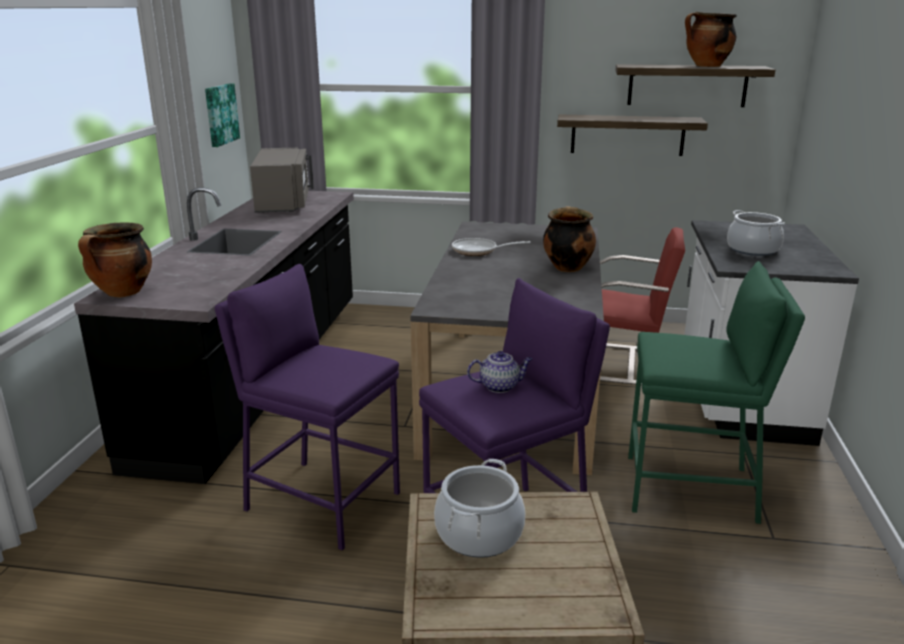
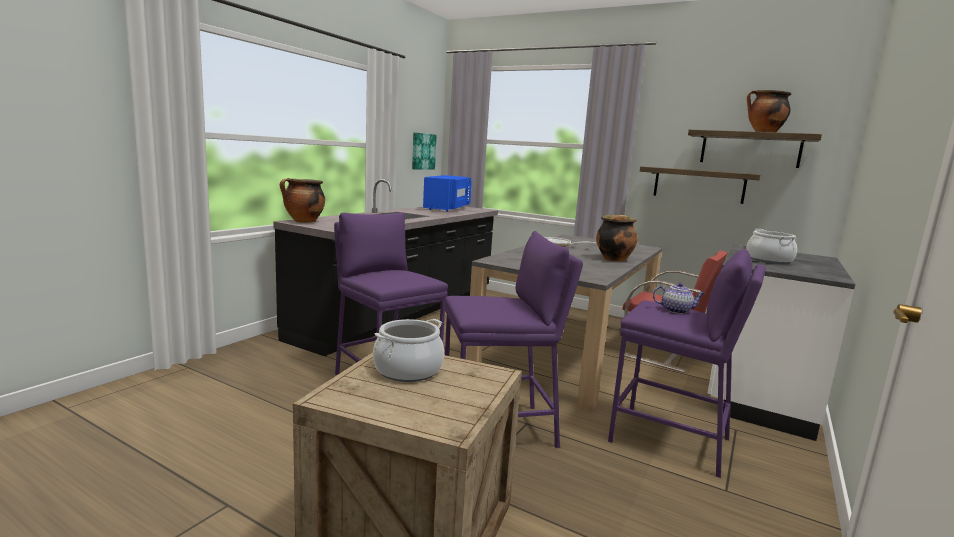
camera: 20 degrees right, 10 degrees down
(284, 203) = (447, 208): grey microwave -> blue microwave
(500, 386) = (499, 302): teapot -> teapot (676, 310)
(690, 489) = (670, 440): green stool -> purple stool

